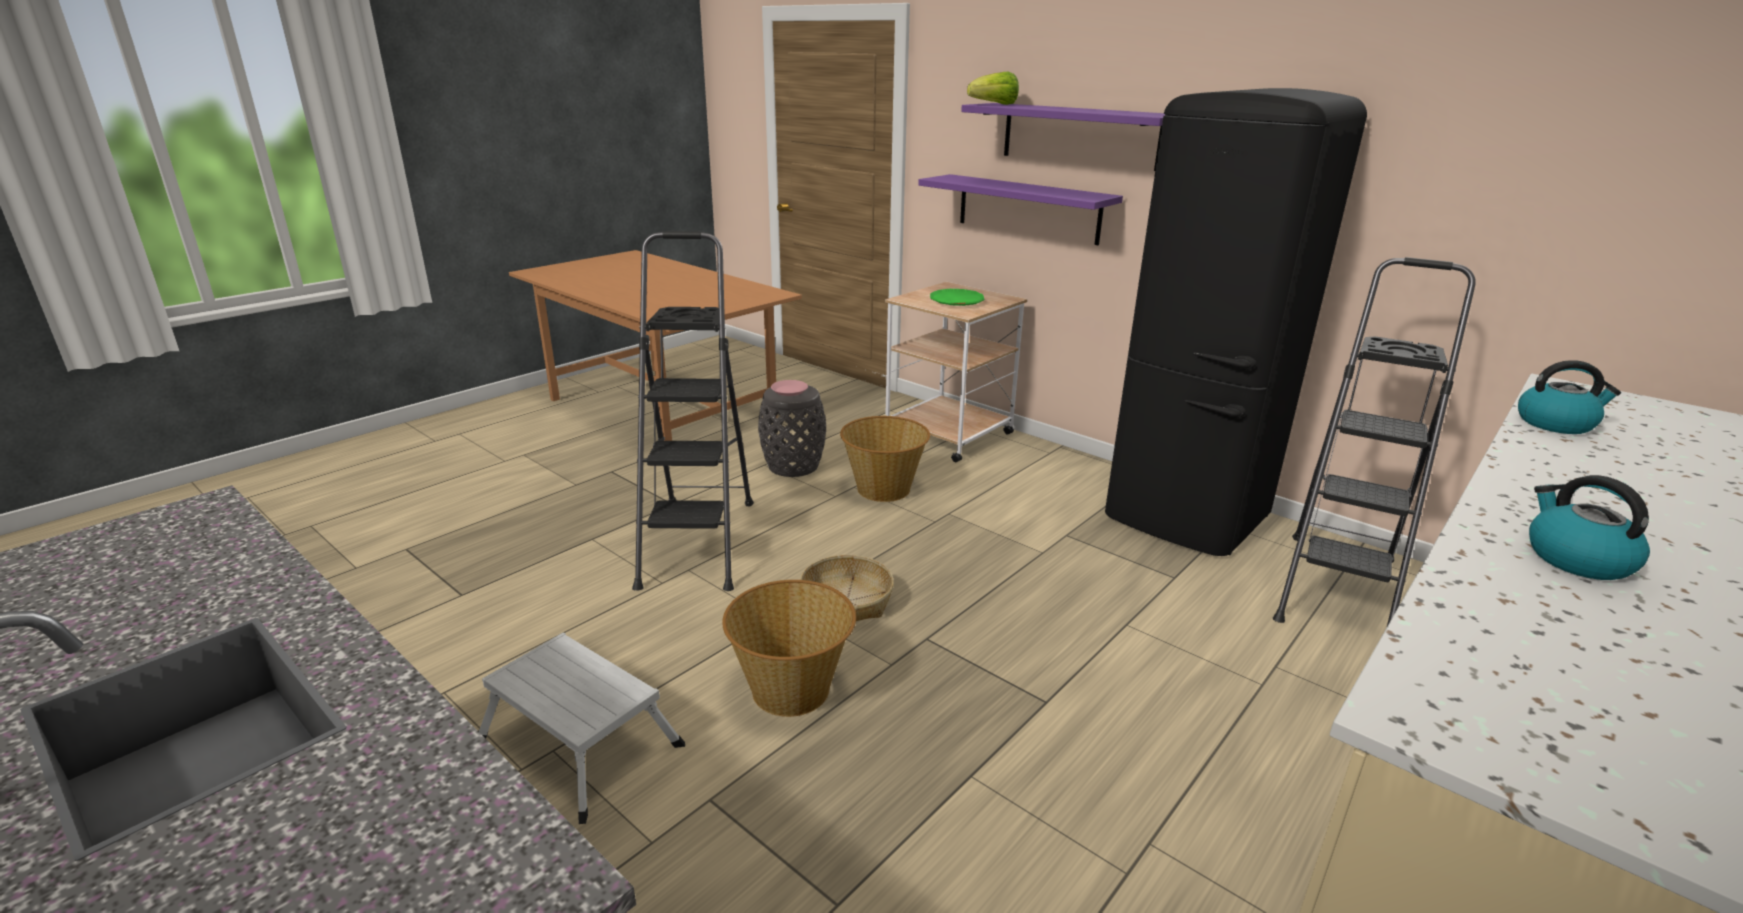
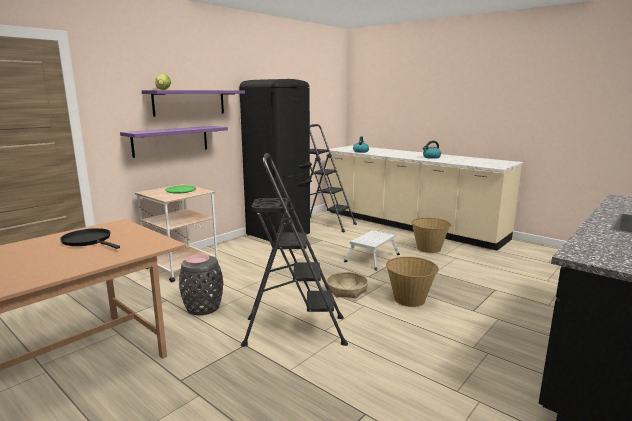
camera: 90 degrees left, 10 degrees down
(580, 743) = (464, 341): white step ladder -> white step ladder (372, 258)
(704, 292) = (89, 241): none -> black frying pan
(883, 489) = (243, 283): basket -> basket (429, 249)

